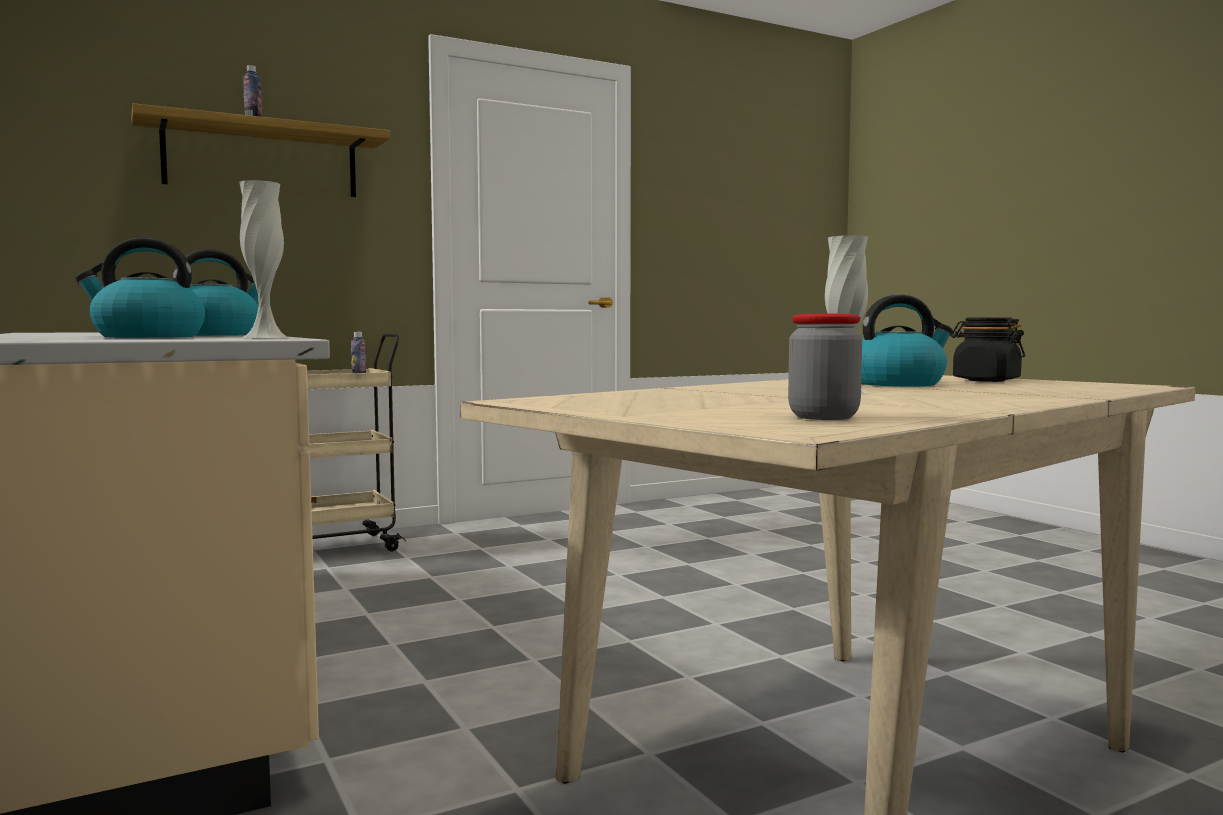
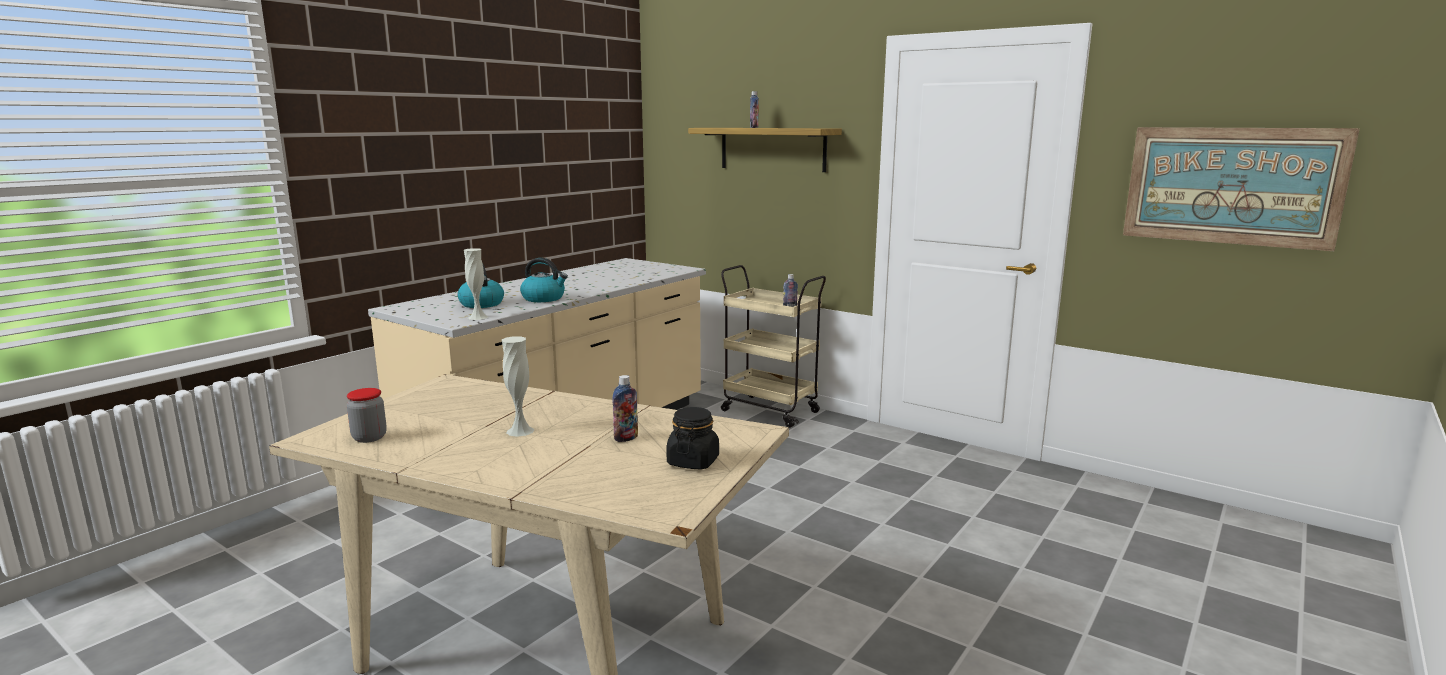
camera: 65 degrees right, 10 degrees up
(735, 219) = (1231, 186): none -> picture
(898, 384) = (626, 438): kettle -> bottle

